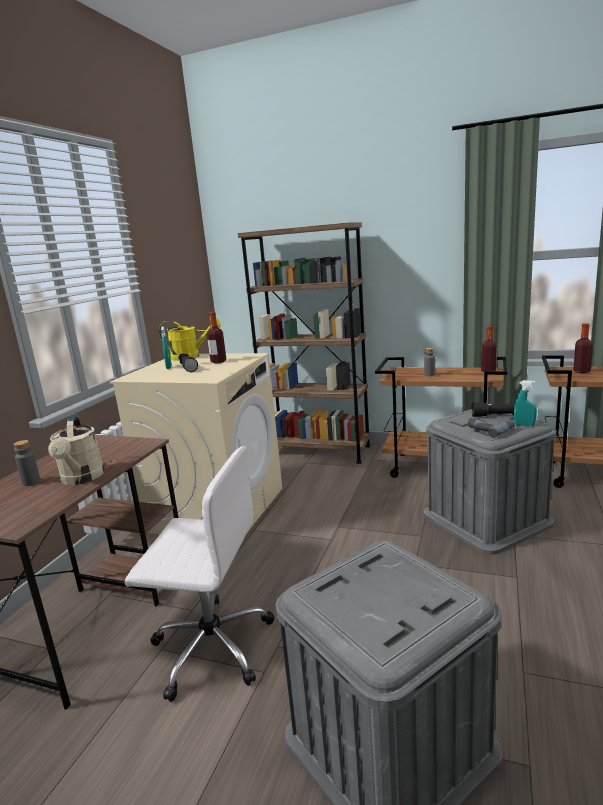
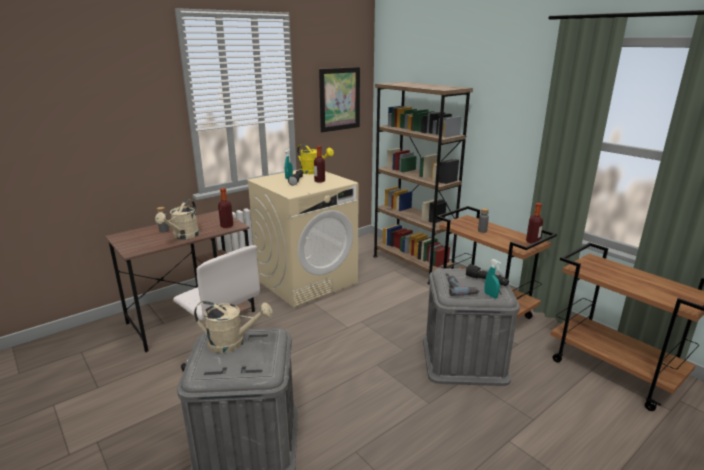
camera: 30 degrees right, 5 degrees up
(179, 263) = (339, 99): none -> picture
(355, 585) = (233, 343): none -> beige watering can
(581, 371) = (609, 268): bottle -> bottle (227, 226)

